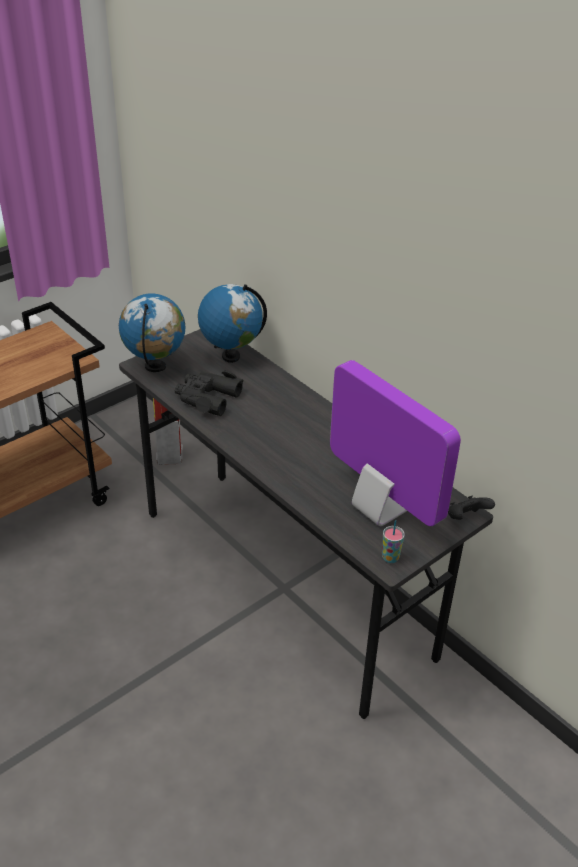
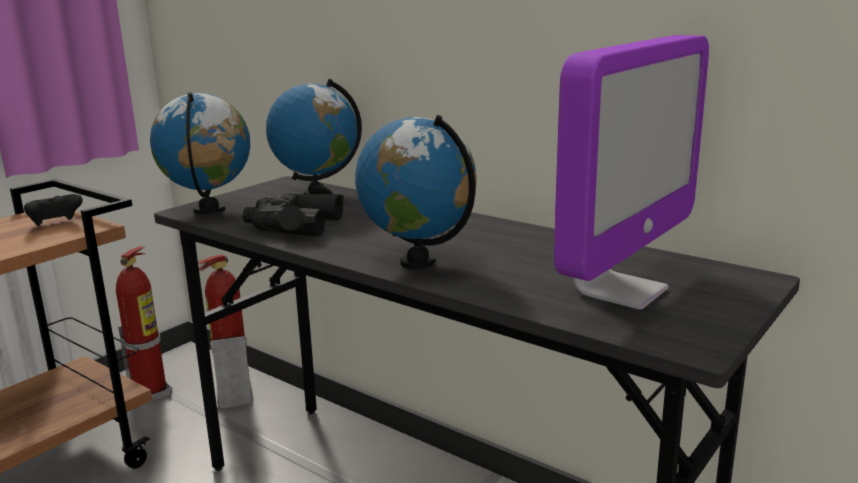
camera: 10 degrees left, 20 degrees down
(111, 441) = (151, 393): none -> fire extinguisher
(274, 457) = (418, 262): none -> globe
(379, 509) = (620, 291): monitor -> monitor turned 90 degrees clockwise
(390, 557) = (686, 338): cup -> none
(466, 518) = (763, 283): black game controller -> black game controller (56, 224)

